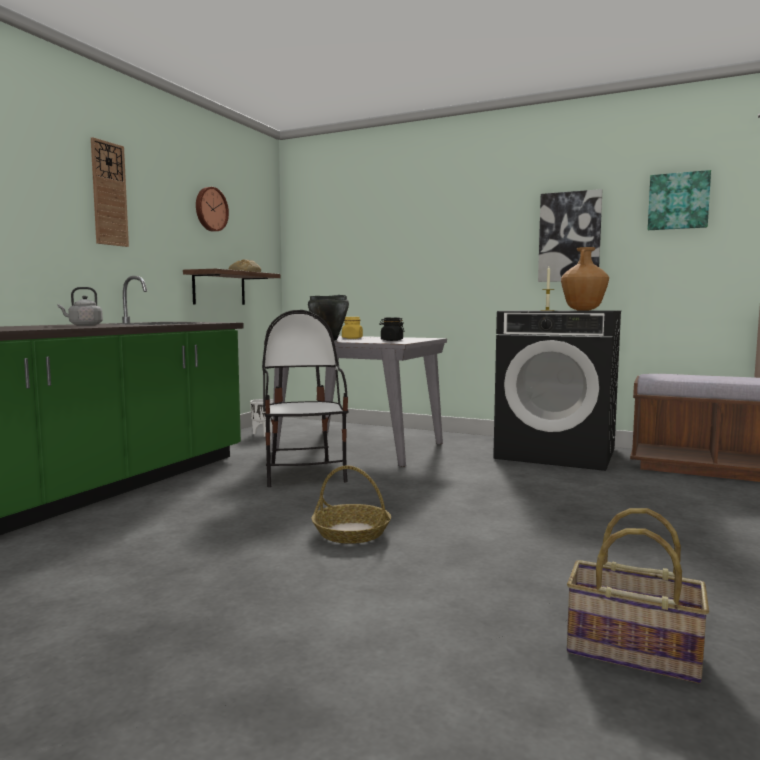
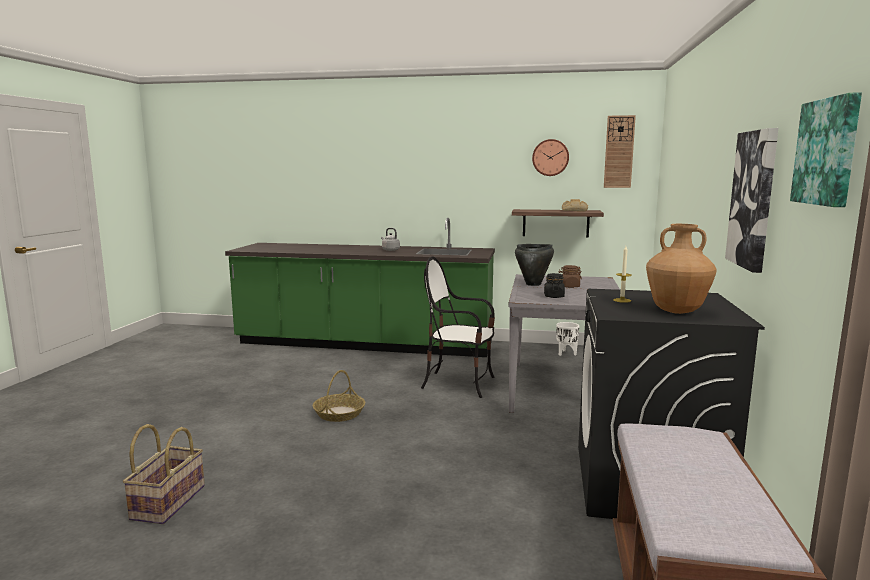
camera: 75 degrees right, 5 degrees up
(109, 194) = (449, 162): wall clock -> wall clock (619, 152)
(304, 474) = (459, 383): chair -> chair turned 135 degrees counterclockwise
(352, 338) = (569, 286): yellow jar -> brown jar

